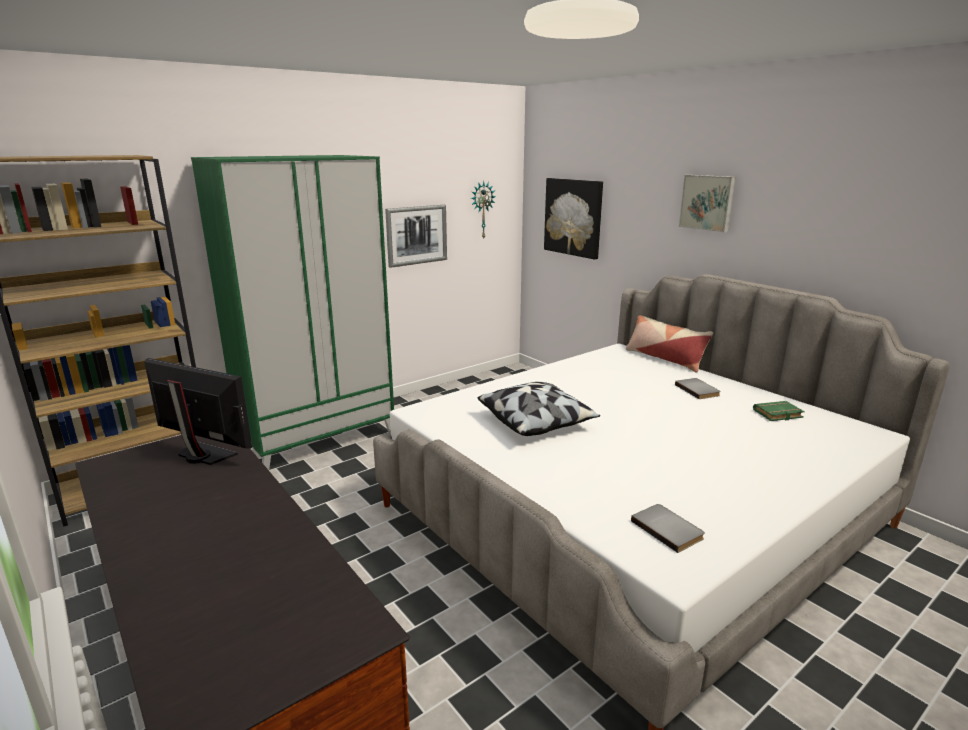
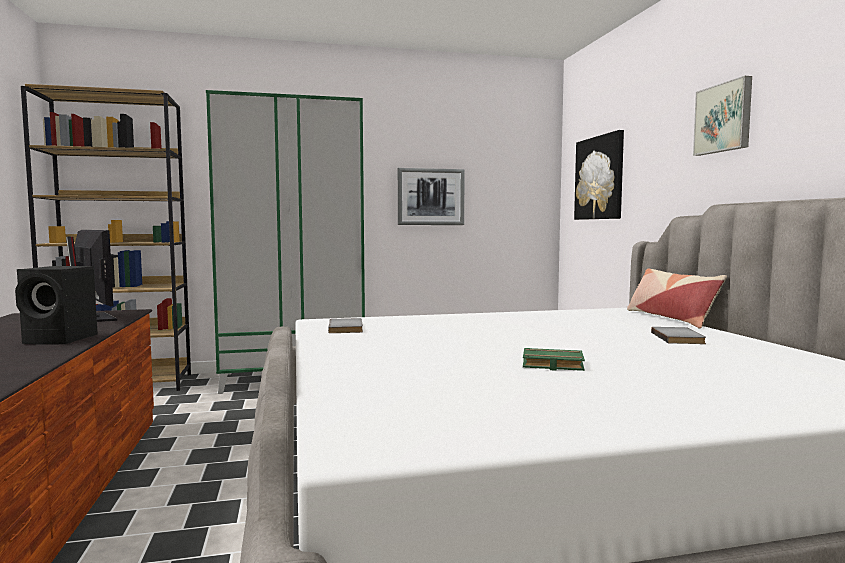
camera: 25 degrees right, 15 degrees down
(254, 502) = (62, 339): none -> black speaker
(482, 210) = (508, 179): wall clock -> none
(537, 422) = (424, 337): pillow -> none
(668, 529) = (424, 417): grey book -> grey book (347, 328)
(777, 414) = (779, 363): green book -> green book (551, 365)

